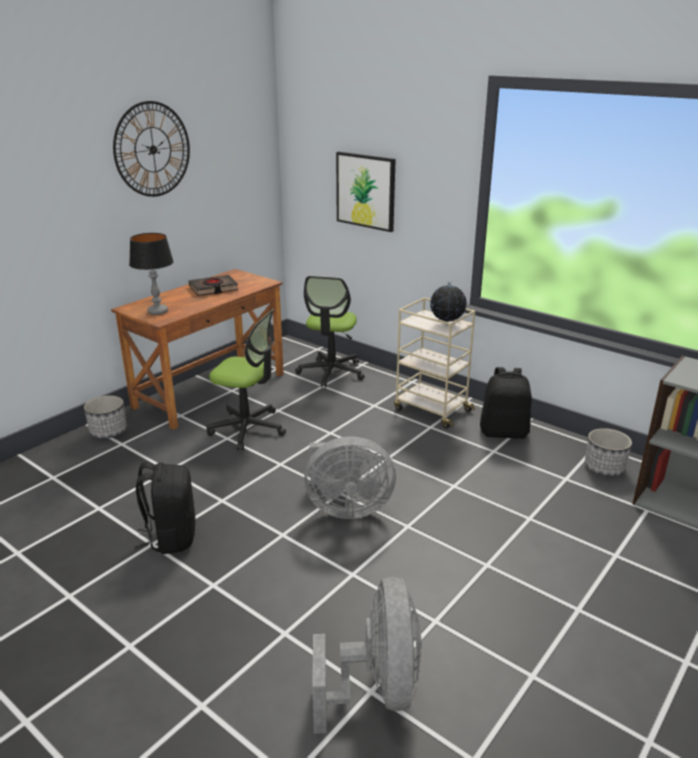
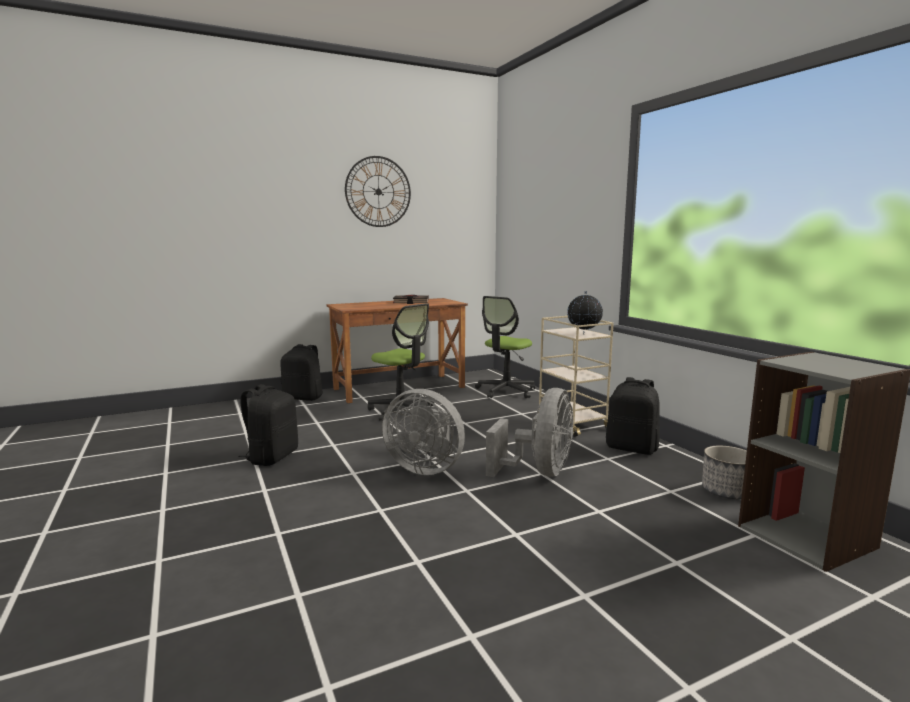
camera: 25 degrees right, 15 degrees down
(108, 431) = (304, 398): planter -> black backpack
(157, 312) = (353, 306): table lamp -> none
(366, 191) = (546, 231): picture -> none
(377, 689) = (304, 595): grey fan -> grey fan (539, 472)

